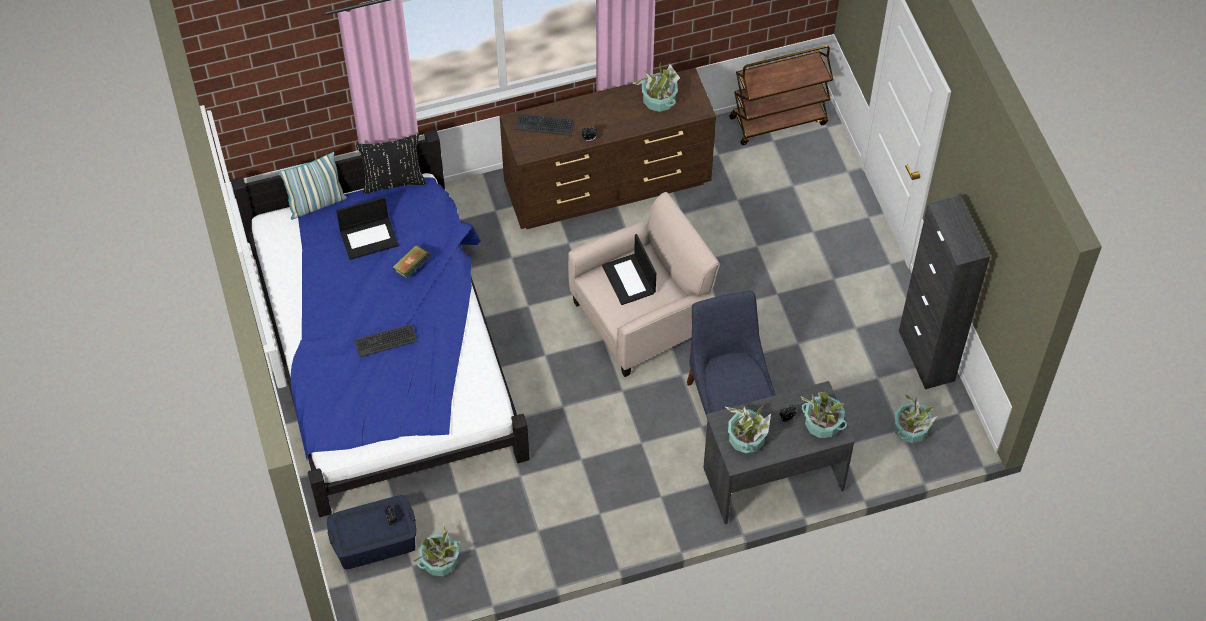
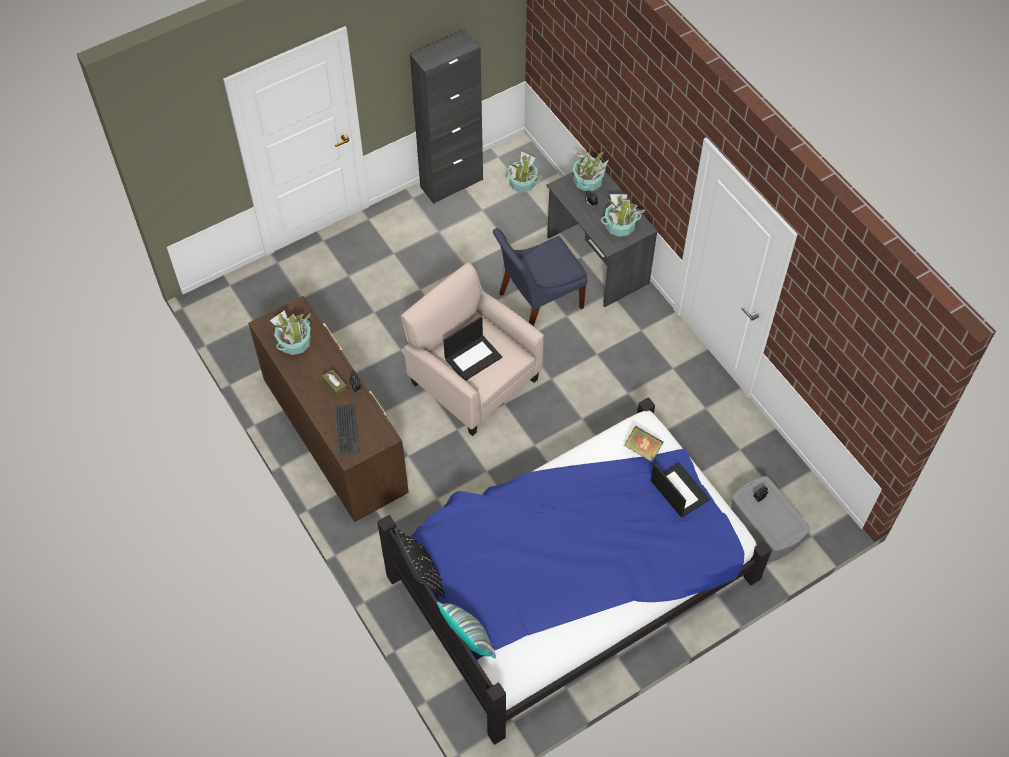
camera: 105 degrees left, 0 degrees up
(369, 237) = (498, 574): laptop -> laptop (678, 490)
(374, 541) = (765, 527): blue storage box -> grey storage box
(385, 340) = (609, 525): keyboard -> none
(412, 268) = (520, 527): book -> book (642, 449)
(440, 561) = (762, 471): potted plant -> none
(597, 123) = (335, 386): none -> brown tissue box
(779, 120) = (229, 321): brown cart -> none

